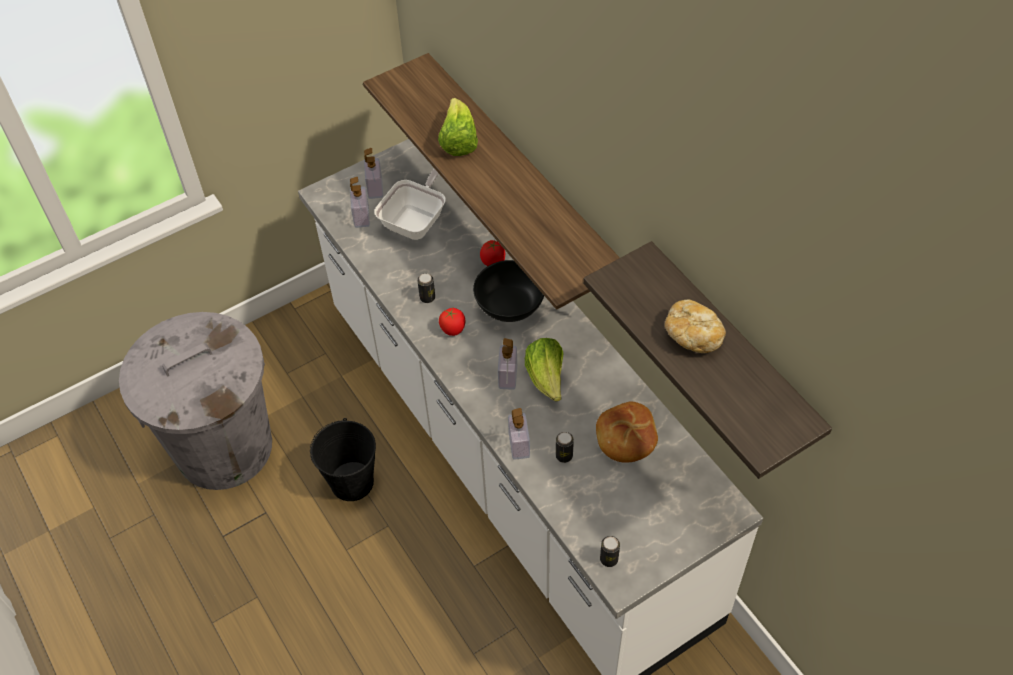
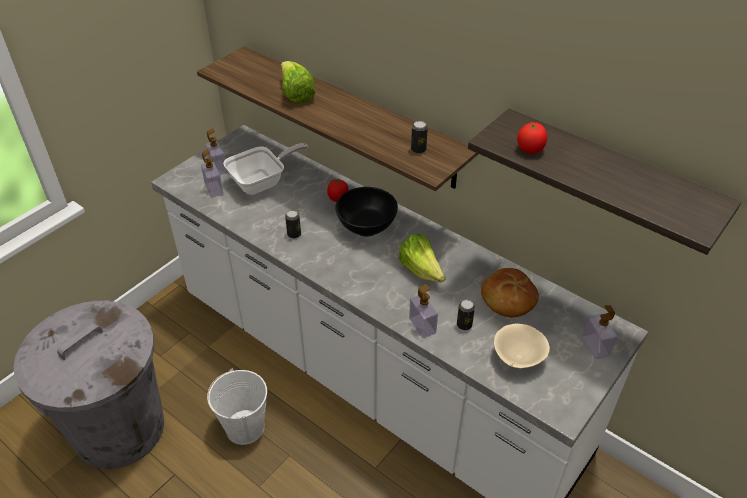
camera: 20 degrees left, 10 degrees down
(352, 482) = (245, 427): black bucket -> white bucket
(417, 220) = (262, 182): frying pan -> frying pan turned 45 degrees clockwise
(453, 329) = (326, 252): tomato -> tomato (530, 149)
(508, 376) = (388, 276): soap dispenser -> soap dispenser (595, 346)
(602, 509) = (517, 358): none -> beige bowl
(609, 559) = (543, 397): can -> can (418, 149)
(692, 335) = (584, 162): bread -> none

